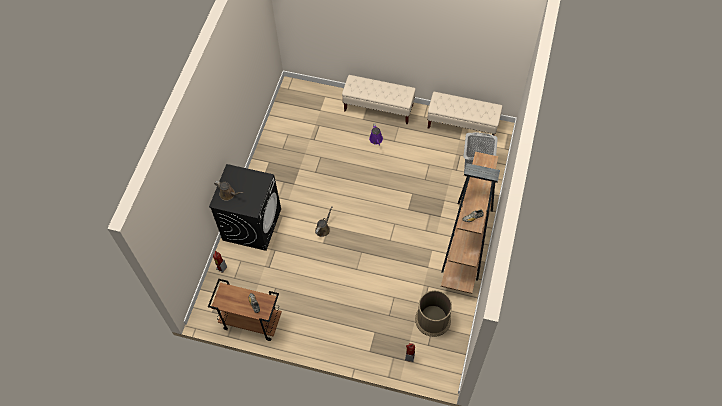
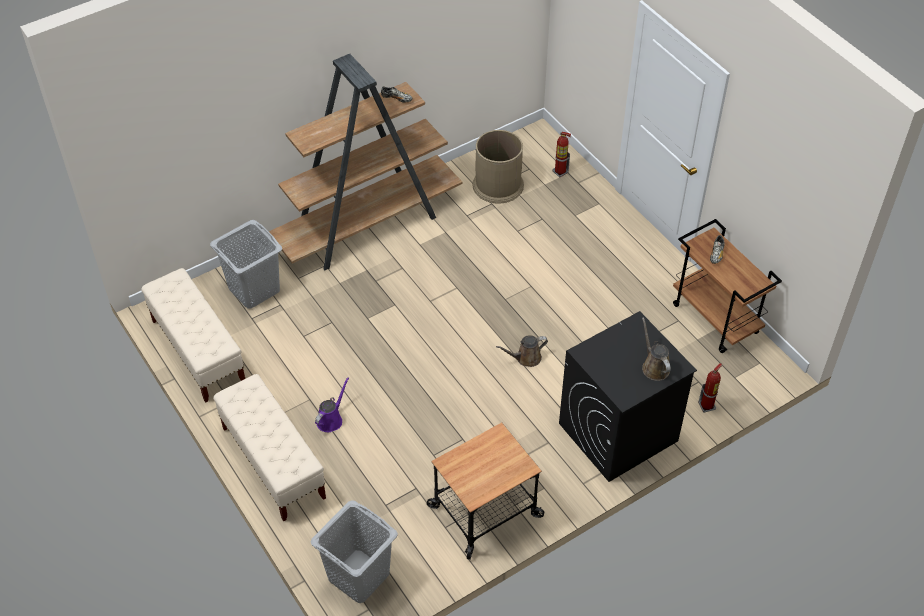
camera: 140 degrees left, 10 degrees down
(278, 151) = (485, 512): none -> cart
(303, 96) = (358, 576): none -> grey laundry basket

